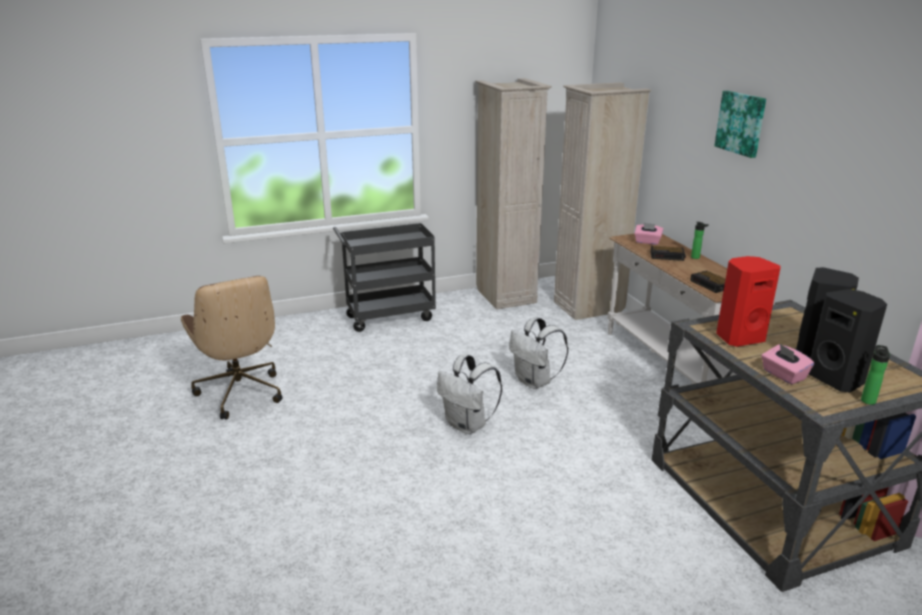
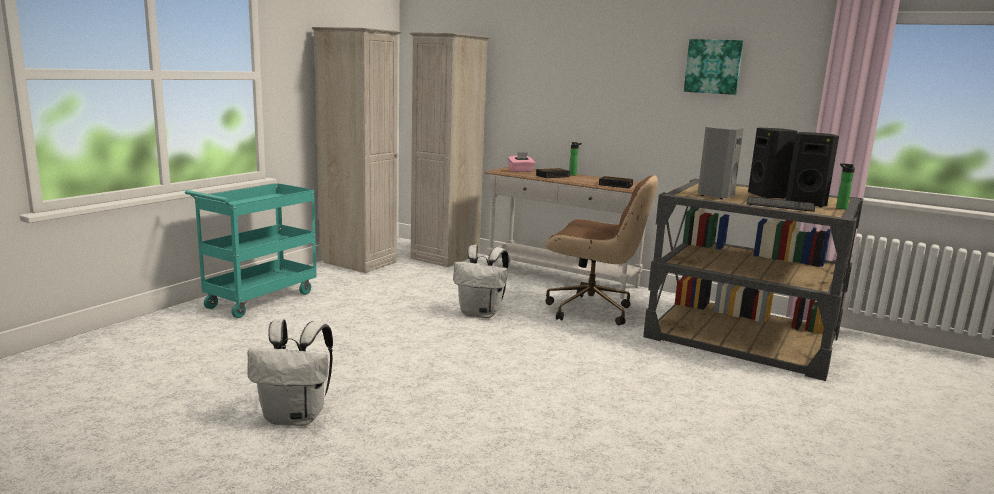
camera: 40 degrees left, 10 degrees down
(241, 396) = (166, 409): brown office chair -> brown office chair (592, 311)
(388, 319) = (258, 301): grey cart -> turquoise cart
(468, 425) = (473, 357): white backpack -> white backpack (296, 417)
(738, 337) = (715, 195): red speaker -> grey speaker
(741, 123) = (601, 51): picture -> picture (713, 66)
(783, 375) = (780, 206): pink tissue box -> keyboard

